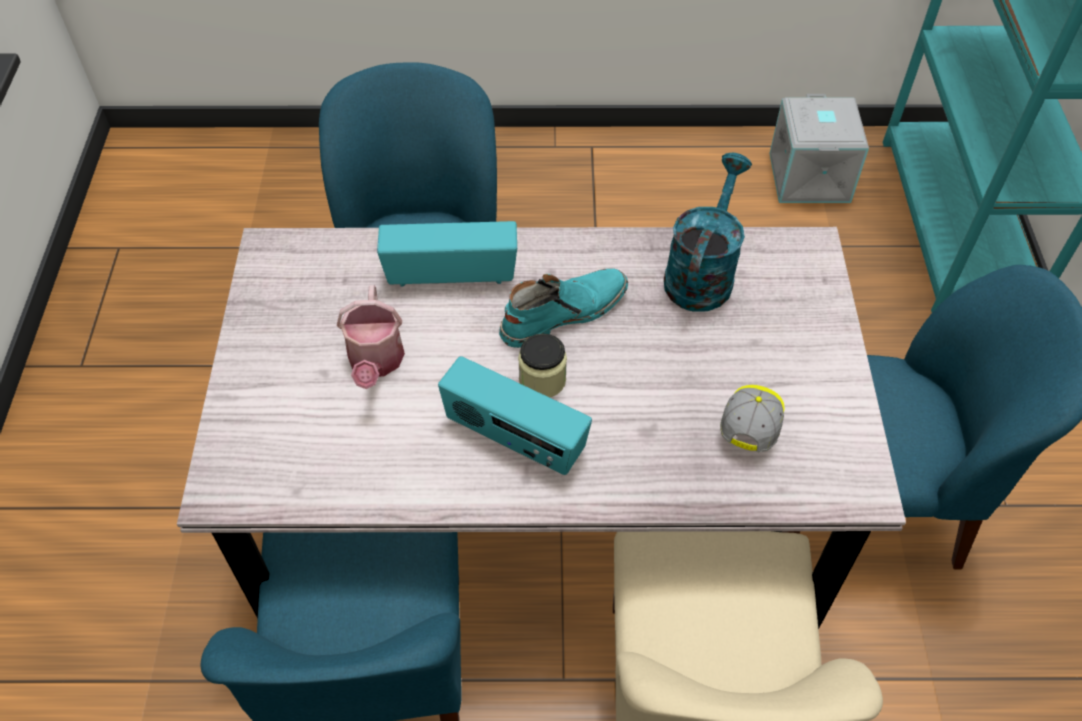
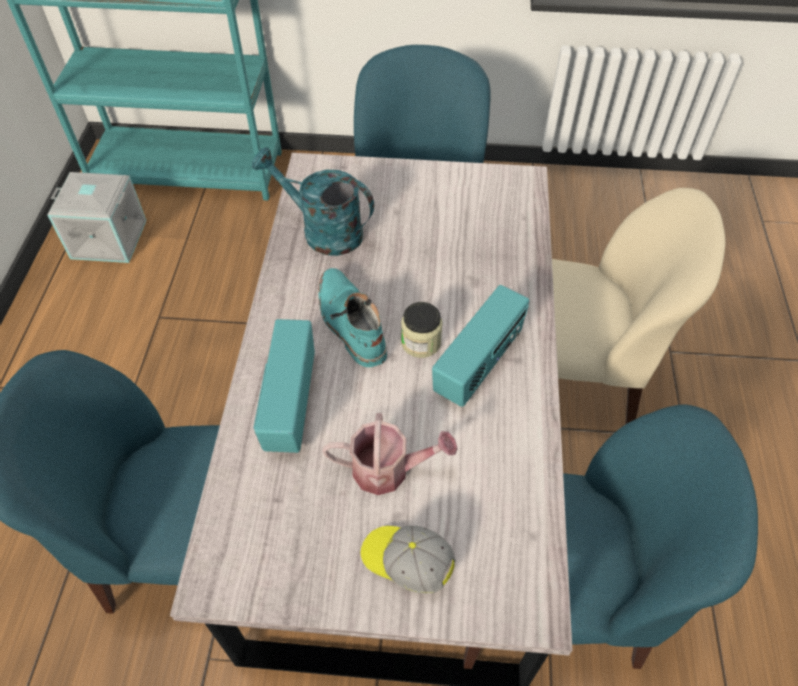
camera: 85 degrees left, 0 degrees up
(751, 424) = (470, 224): cap -> cap (406, 562)

